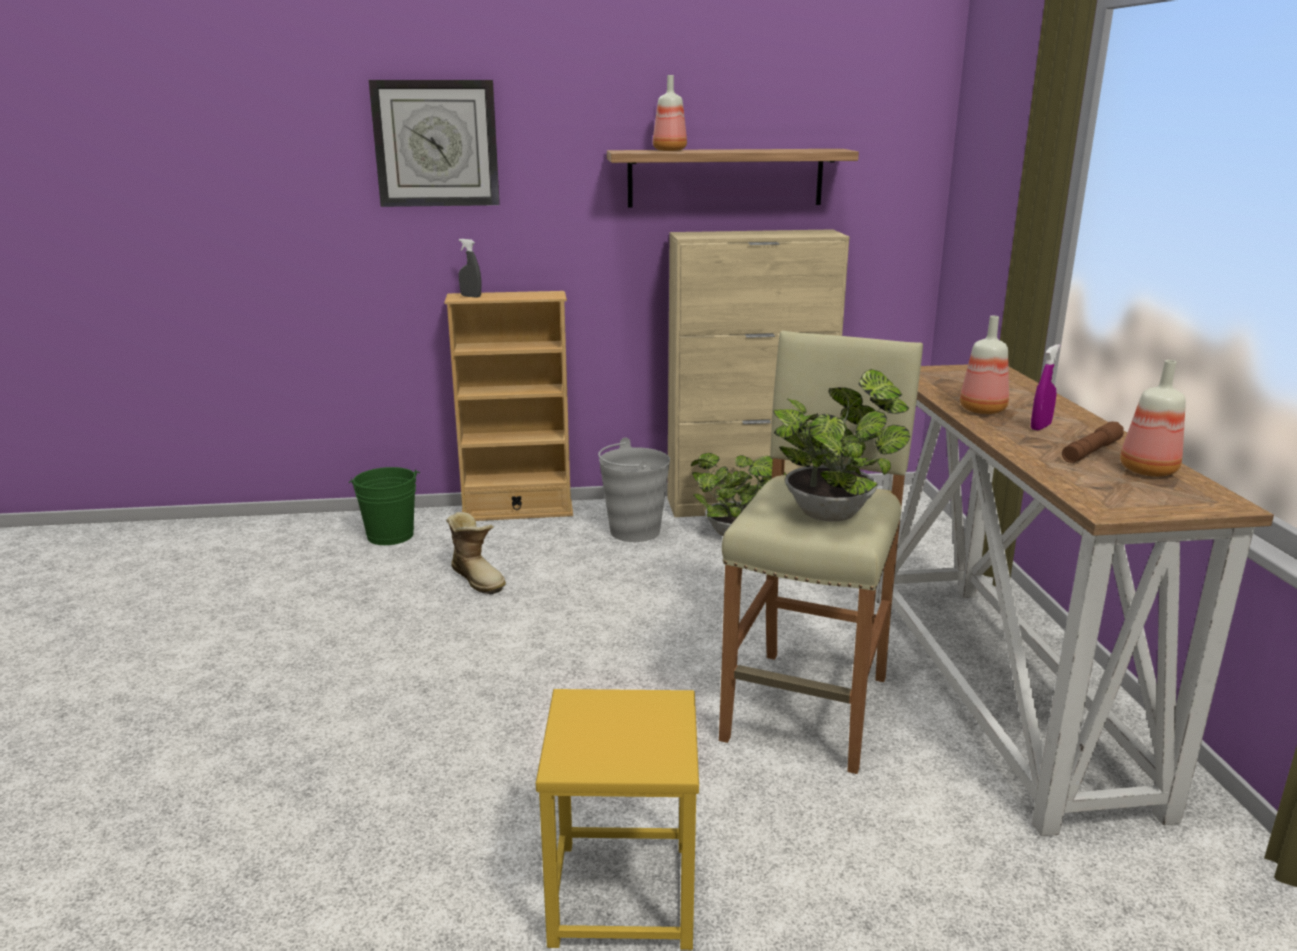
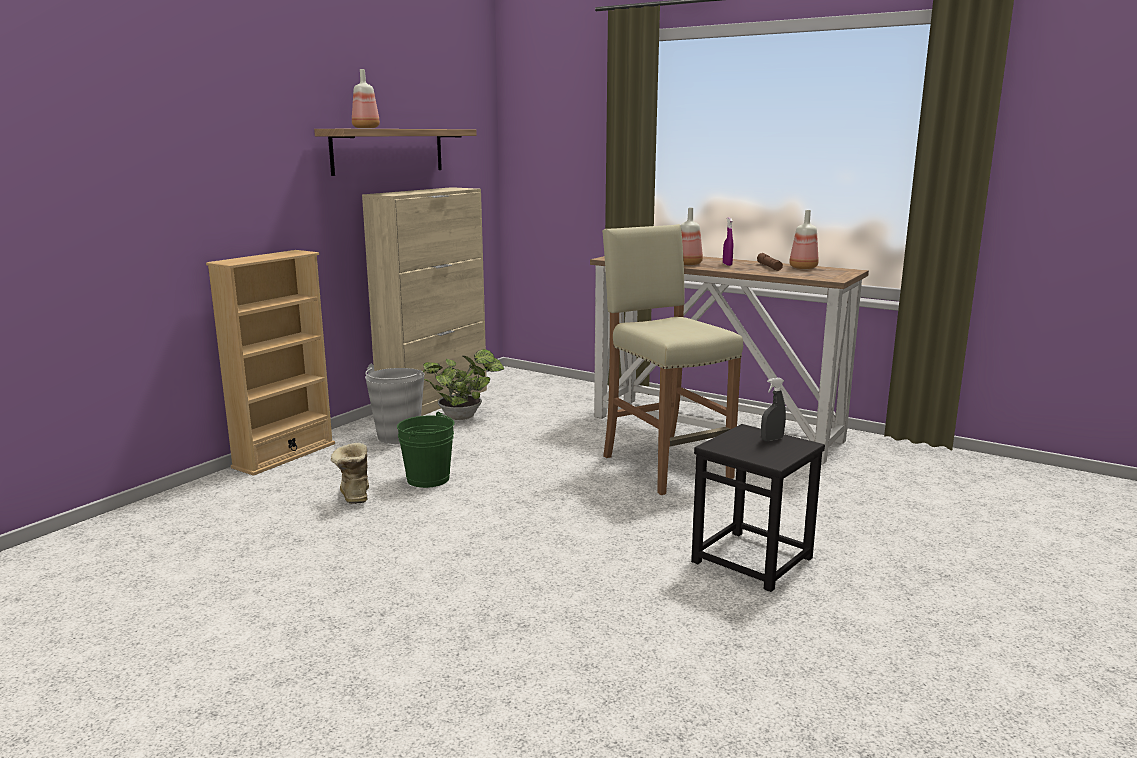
camera: 50 degrees left, 5 degrees down
(390, 535) = (212, 503): green bucket -> green bucket (428, 479)
(436, 144) = (186, 121): wall clock -> none
(471, 296) = (240, 260): grey spray bottle -> grey spray bottle (772, 439)
(478, 578) = (353, 495): boot -> boot turned 105 degrees counterclockwise
(624, 893) = (752, 559): yellow stool -> black stool
(833, 512) = (688, 326): potted plant -> none

